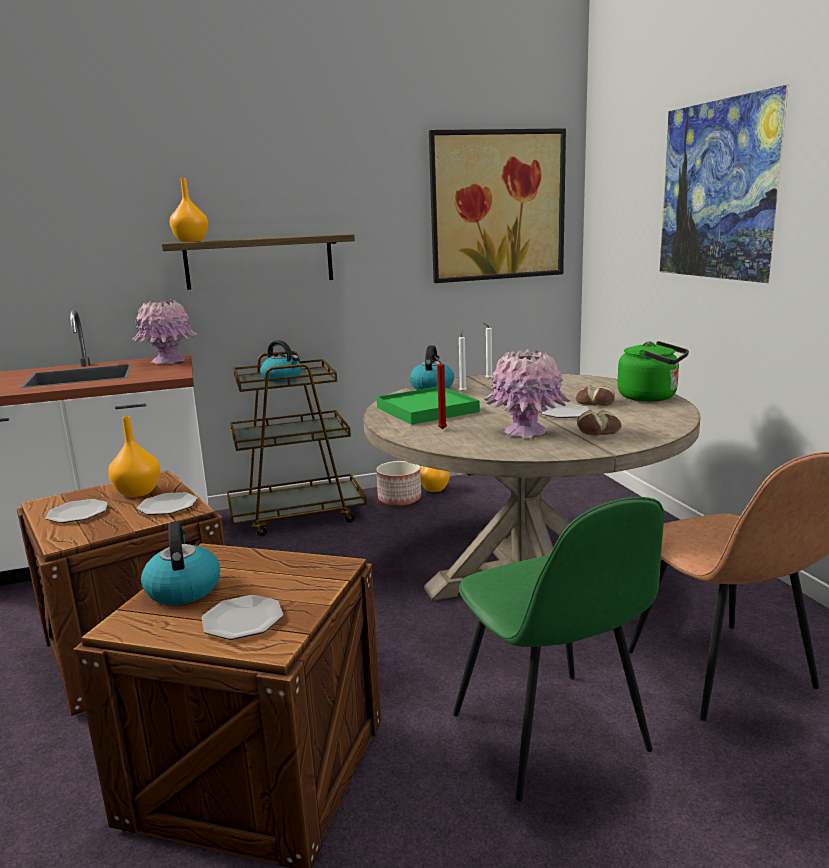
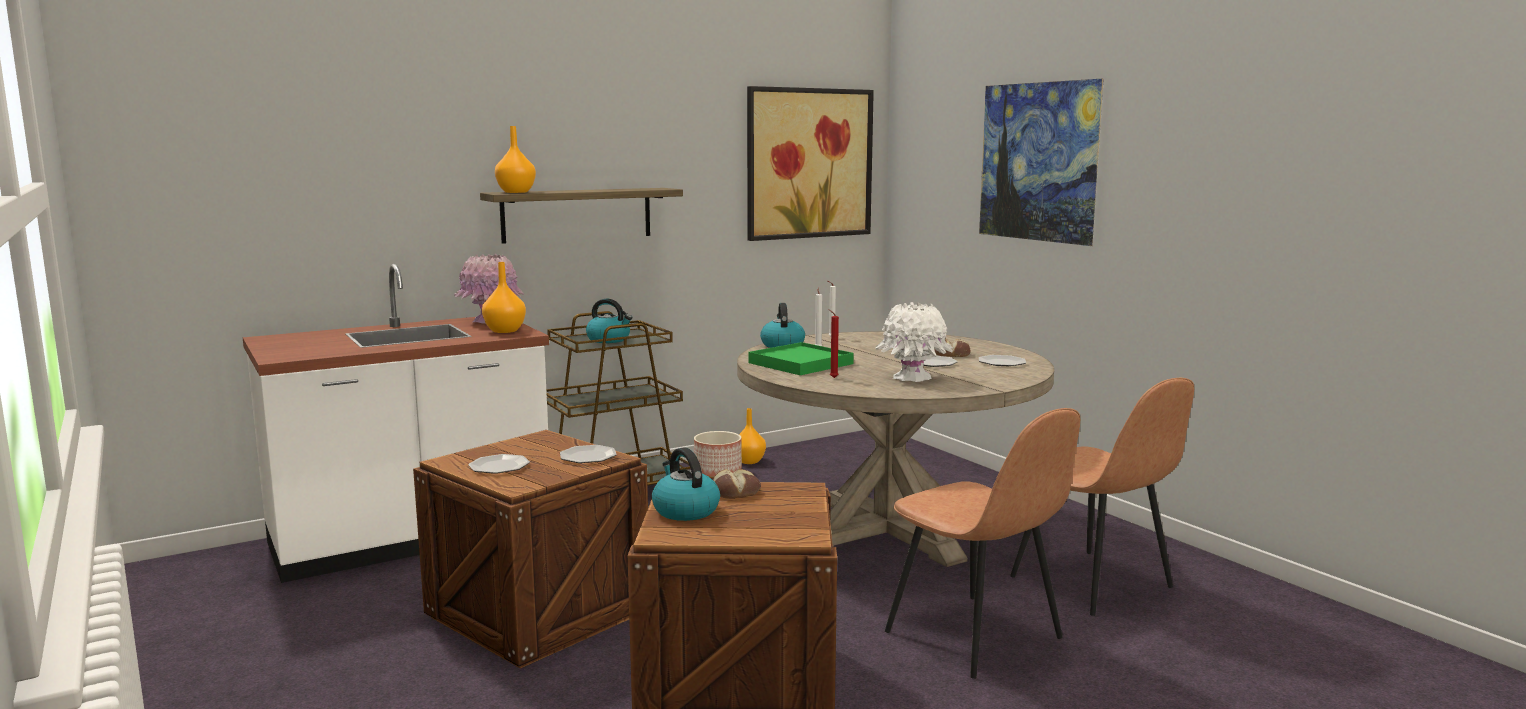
camera: 15 degrees left, 5 degrees down
(137, 493) = (540, 448): orange vase -> orange vase (505, 331)
(242, 620) = (763, 525): plate -> plate (1001, 363)
(526, 432) = (913, 378): pink vase -> white vase
(551, 735) = (976, 637): green chair -> brown chair
(598, 430) = (975, 375): bread -> bread (736, 491)
(651, 397) = (998, 349): green kettle -> none

